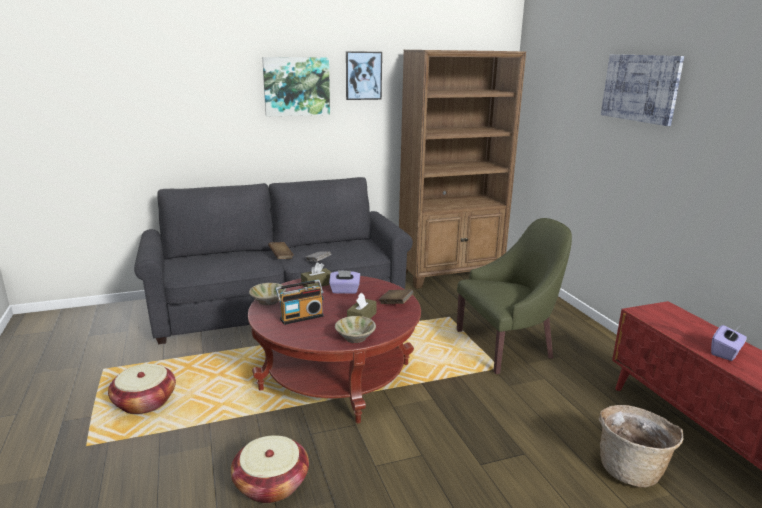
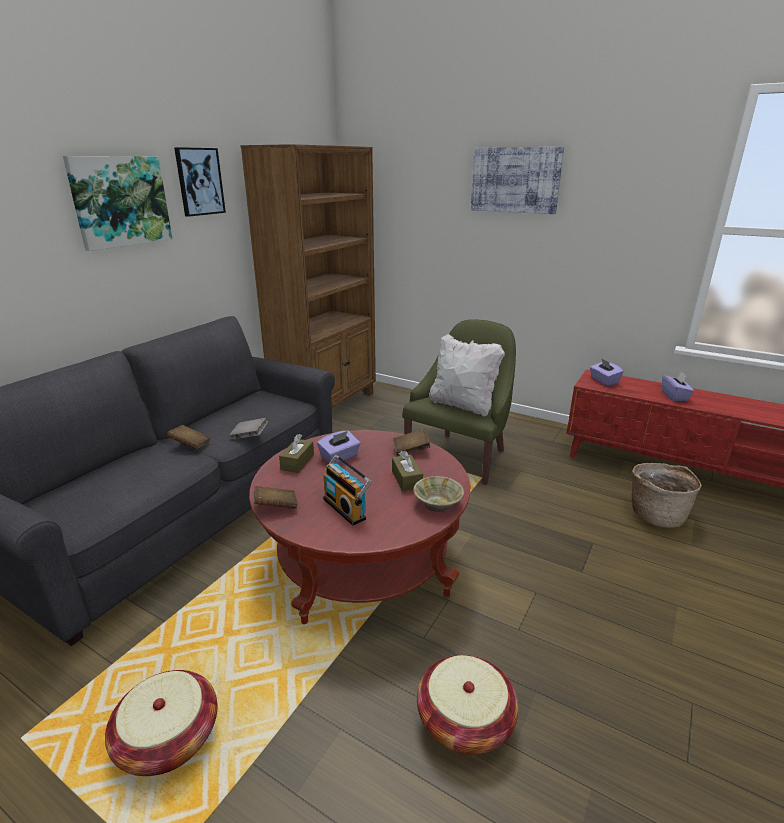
camera: 40 degrees left, 5 degrees up
(268, 301) = (276, 507): beige bowl -> brown book
(301, 317) = (346, 508): radio -> radio turned 120 degrees clockwise
(501, 294) = (462, 405): none -> white pillow
(665, 315) = (603, 381): none -> purple tissue box

